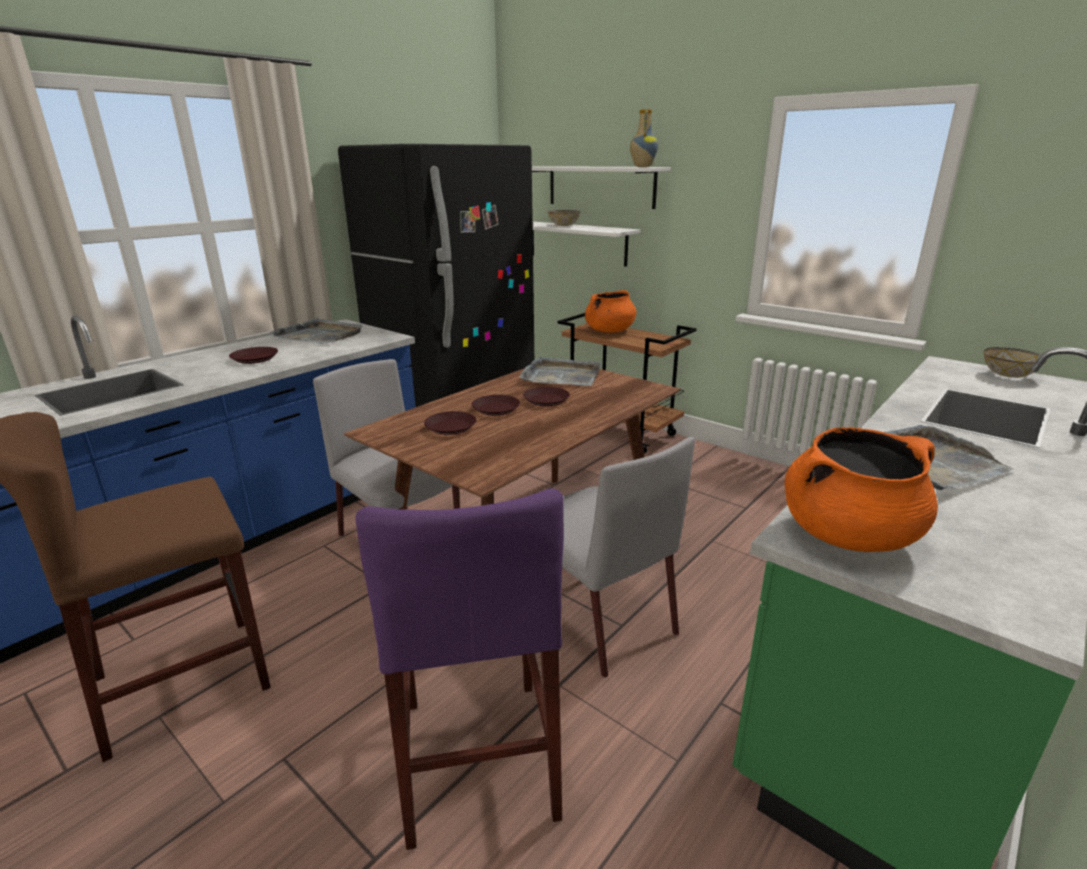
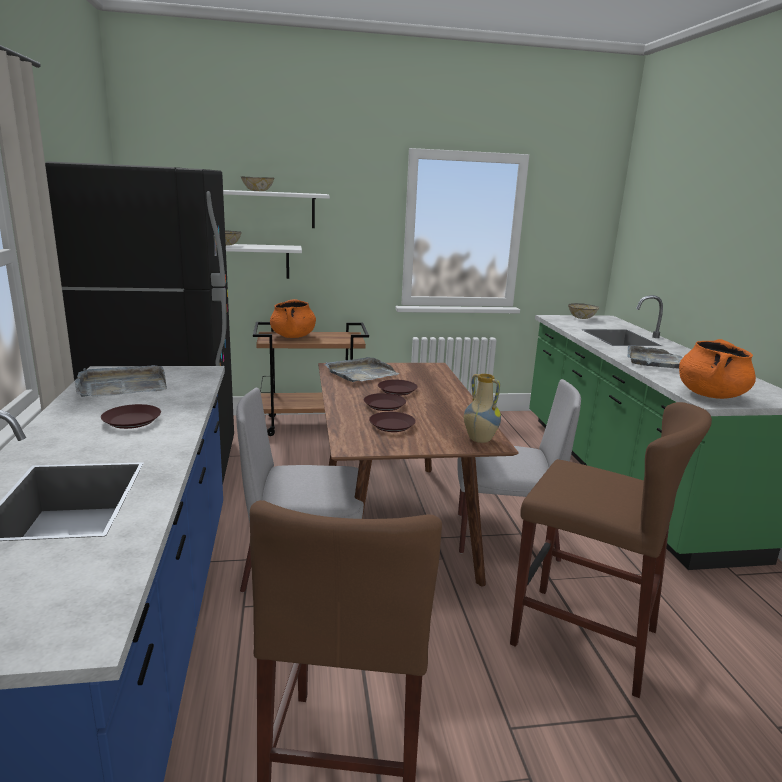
camera: 50 degrees left, 5 degrees down
(477, 756) = (584, 637): purple stool -> brown stool
(594, 166) = (257, 191): none -> bowl
(642, 166) = (312, 193): vase -> vase (479, 440)

